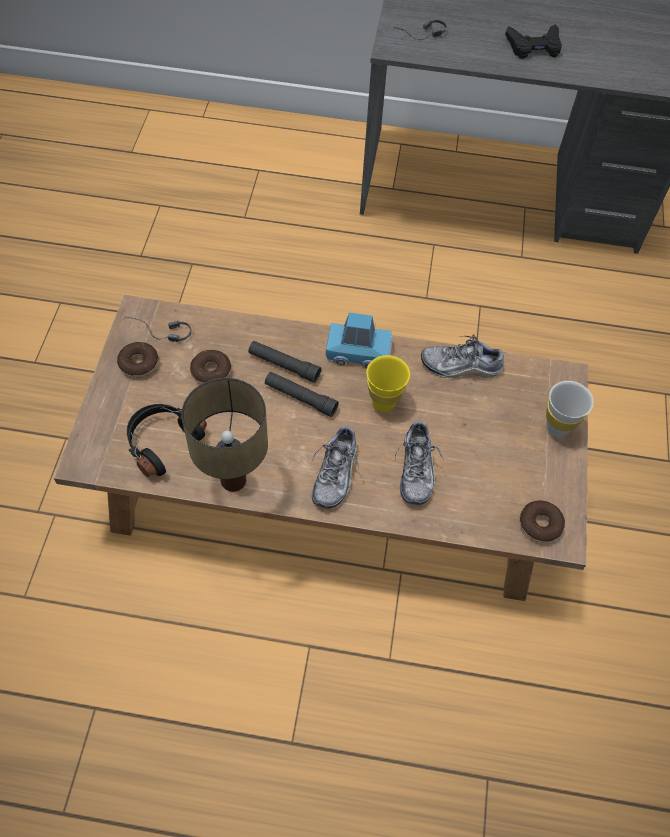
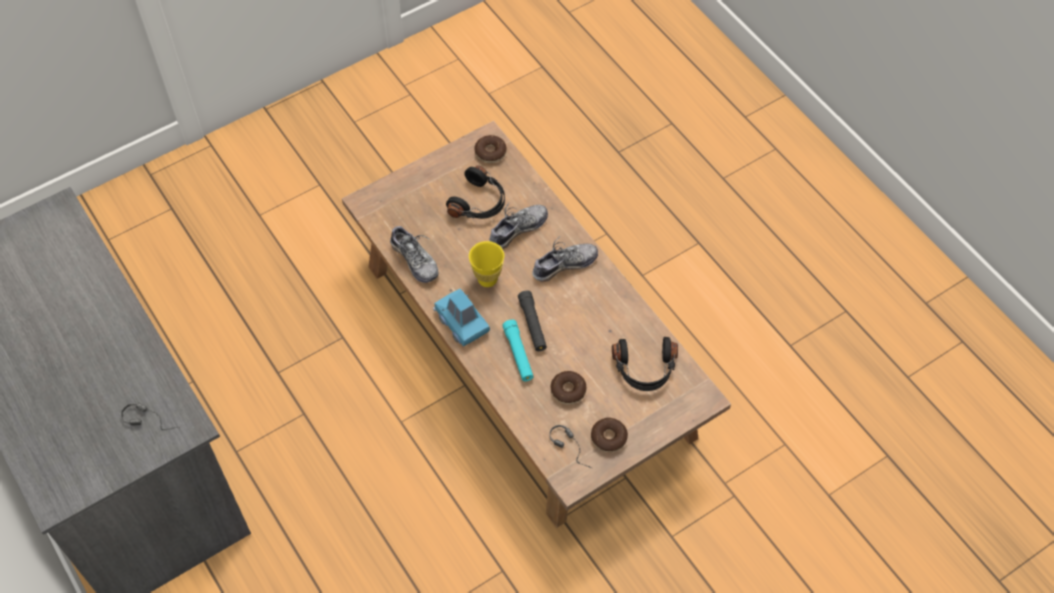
camera: 130 degrees left, 0 degrees up
(235, 480) = (625, 310): table lamp -> none
(284, 365) = (518, 354): black flashlight -> turquoise flashlight
(480, 463) = (479, 203): none -> black headphones
(534, 47) = (94, 334): black game controller -> none
(557, 427) = (411, 183): white cup -> none

